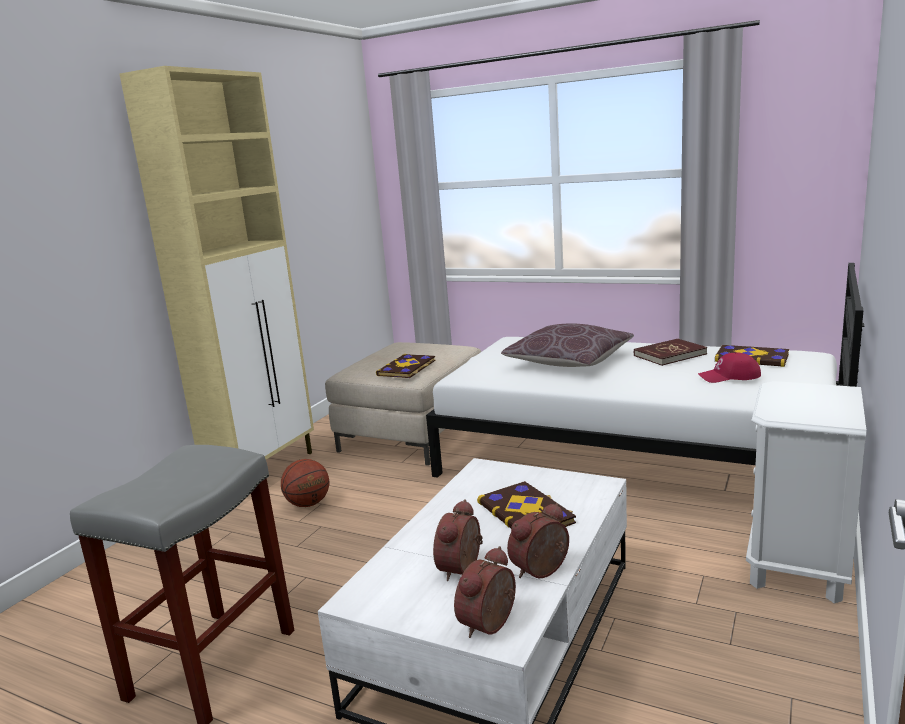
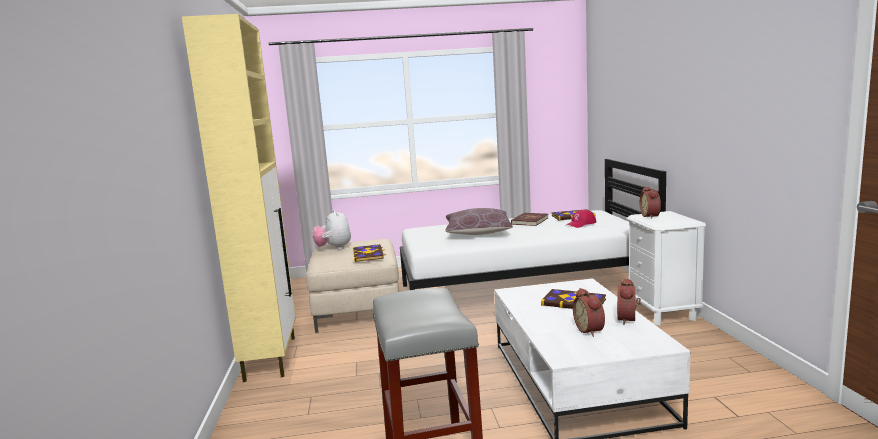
camera: 35 degrees left, 5 degrees down
(308, 504) = (346, 365): basketball -> none
(394, 350) = (334, 248): none -> plush toy
(491, 625) = (648, 343): alarm clock -> alarm clock (651, 216)

